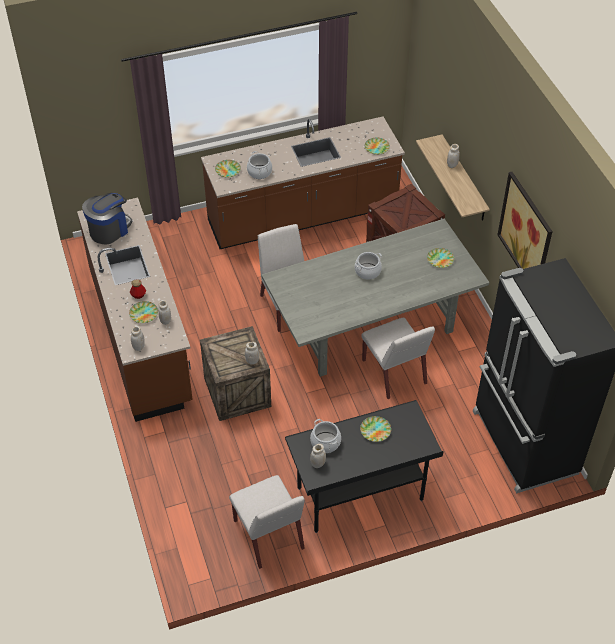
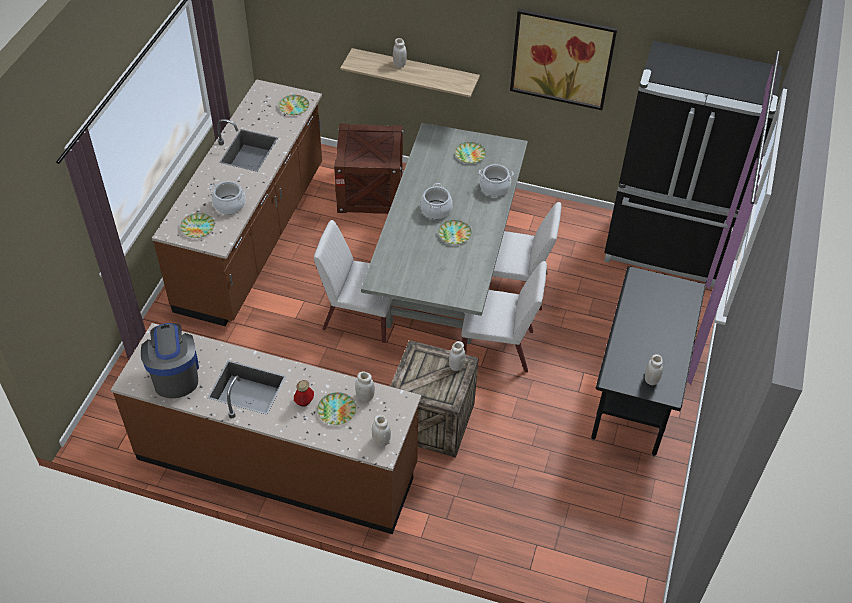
camera: 55 degrees left, 0 degrees up
(269, 535) = (630, 496): white chair -> white chair (499, 347)
(325, 442) = (629, 359): cooking pot -> cooking pot (494, 187)
(375, 430) = (642, 315): plate -> plate (454, 234)

